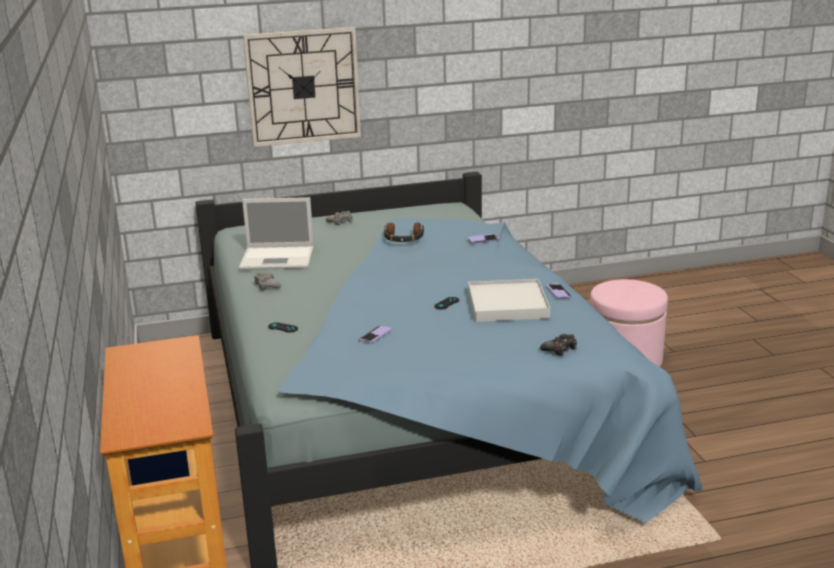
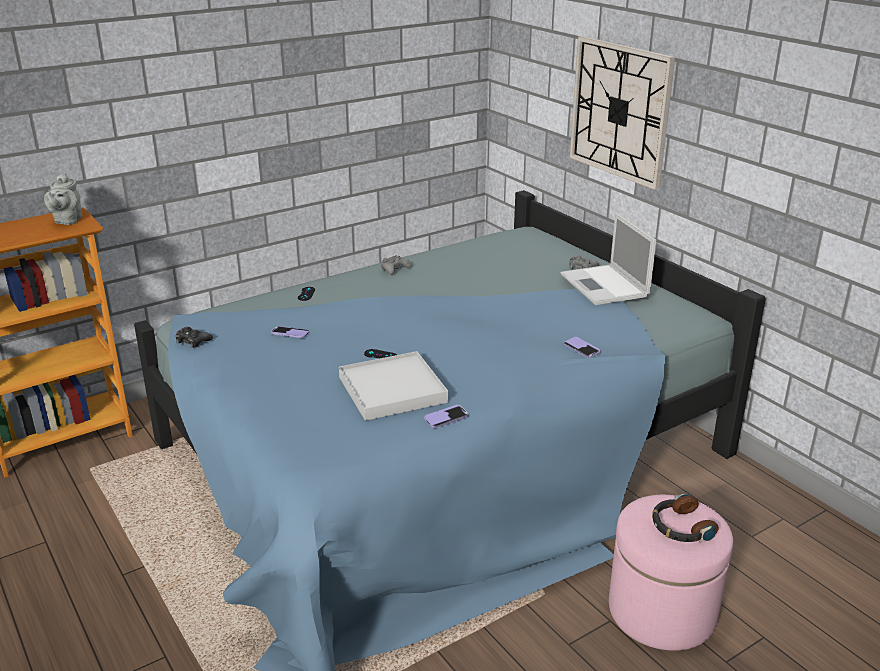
camera: 70 degrees right, 5 degrees up
(150, 355) = (67, 221): none -> grey teapot
(279, 258) = (461, 260): laptop -> laptop (605, 286)
(403, 238) = (545, 303): headphones -> headphones (680, 527)
(560, 349) = (286, 437): black game controller -> black game controller (193, 341)

